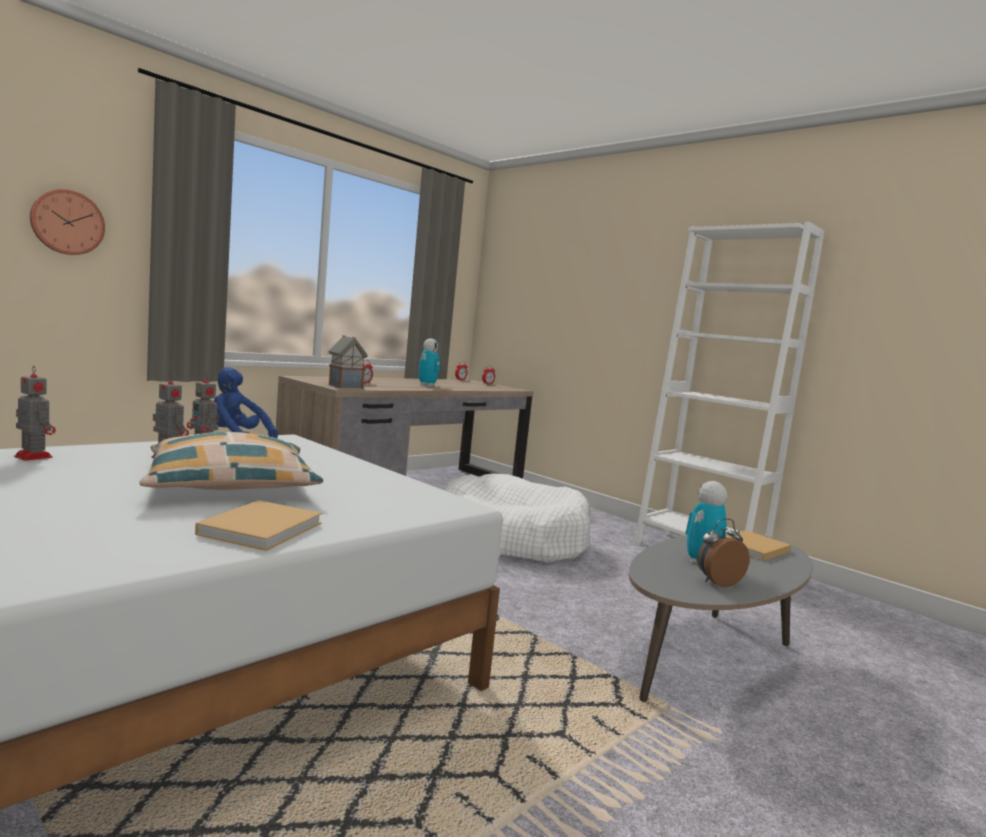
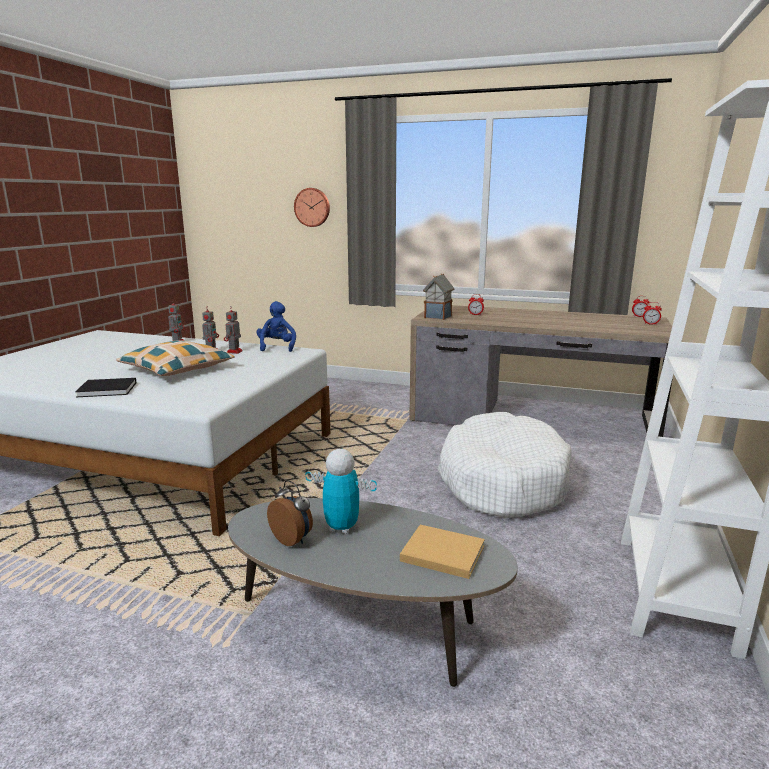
camera: 65 degrees right, 10 degrees up
(263, 528) = (109, 389): beige book -> black book
(427, 385) = (541, 320): toy robot -> none

